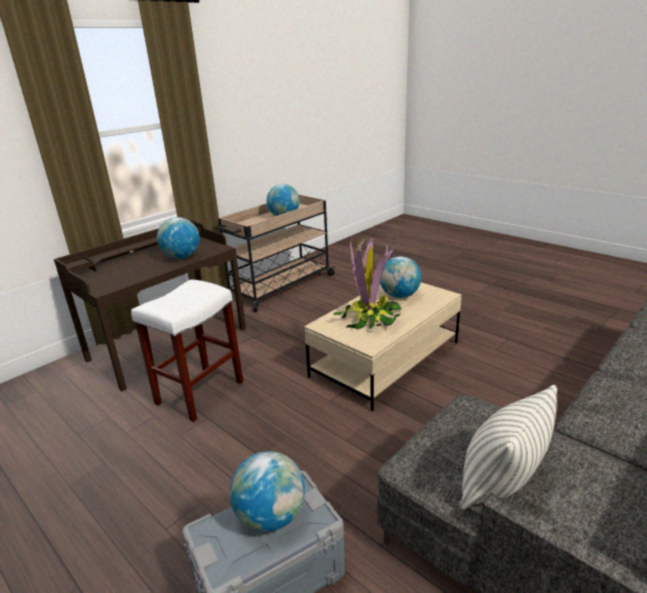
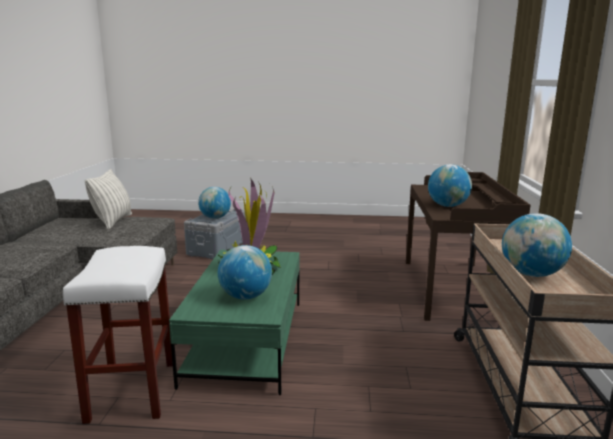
camera: 140 degrees right, 10 degrees down
(199, 393) = (357, 275): white stool -> white stool (132, 390)
(386, 359) = (246, 340): beige coffee table -> green coffee table

